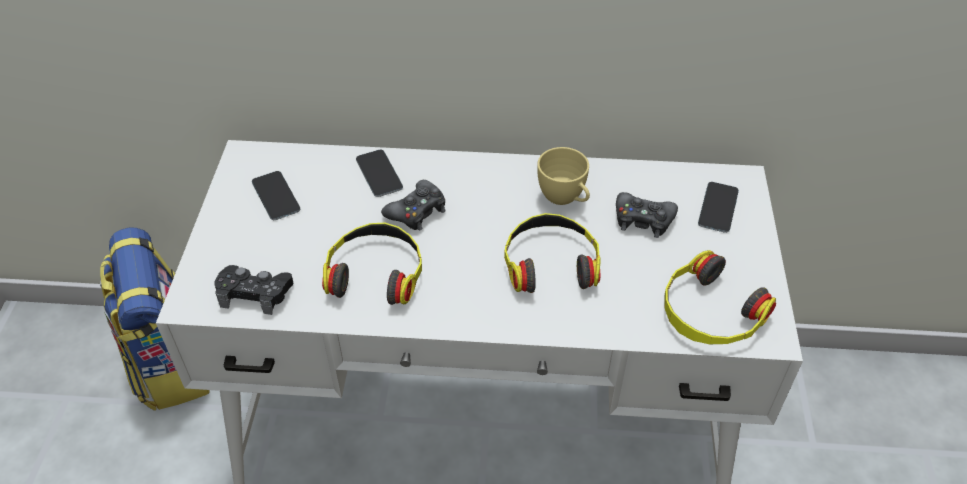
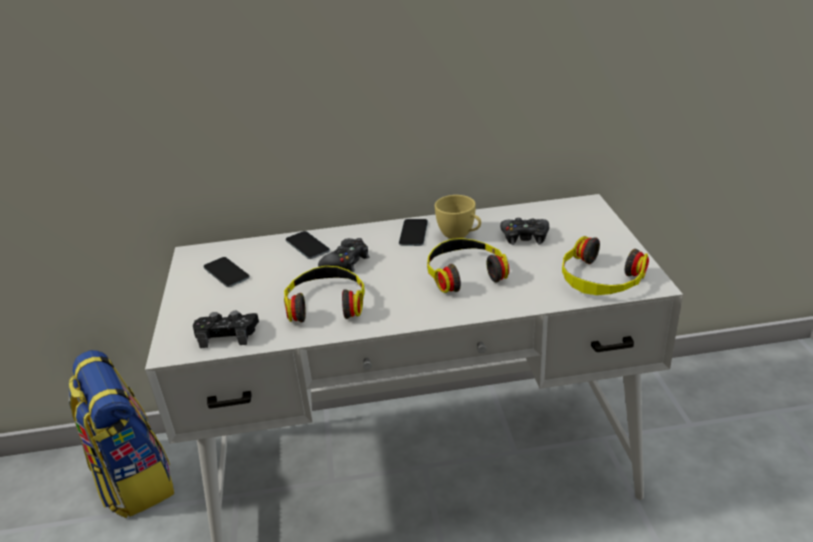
camera: 10 degrees left, 15 degrees down
(718, 207) = (577, 221): phone -> phone (413, 233)

